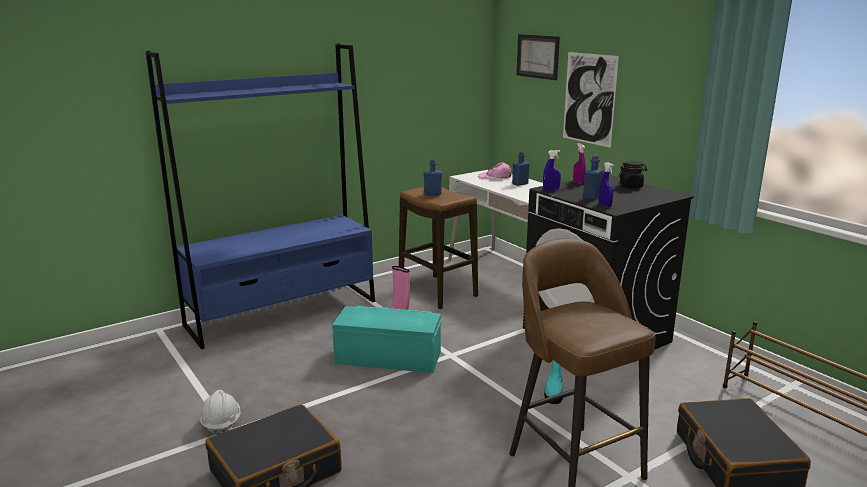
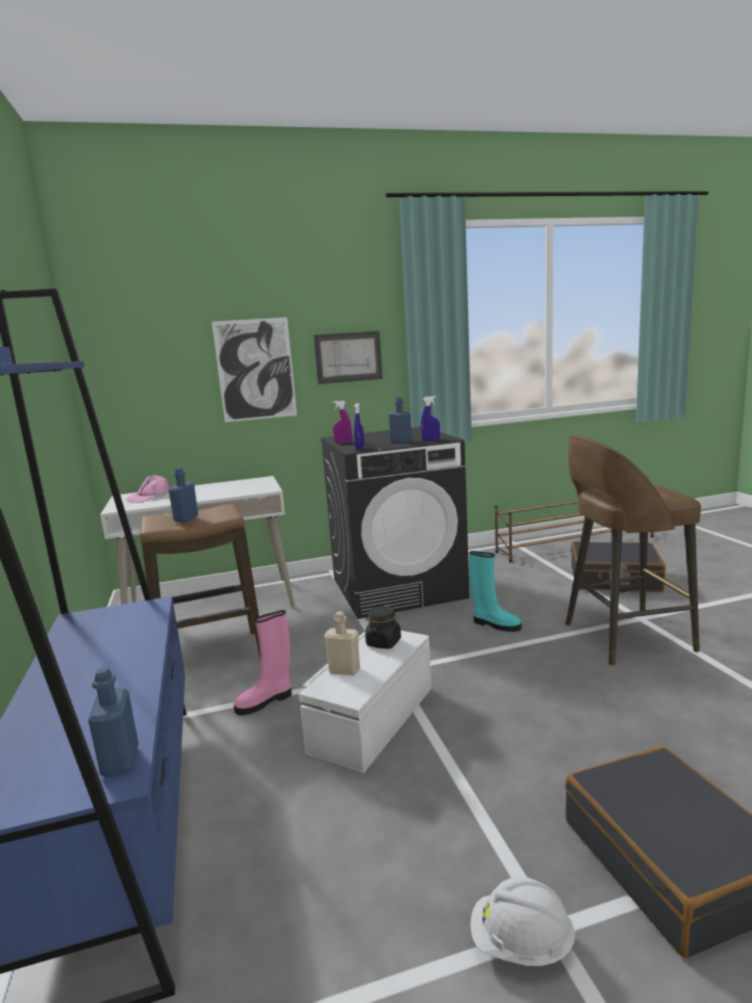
camera: 70 degrees left, 5 degrees down
(374, 313) = (344, 670): none -> beige bottle
(388, 357) = (371, 718): turquoise storage box -> white storage box
(520, 184) = (199, 490): blue bottle -> blue bottle (120, 761)
(538, 56) = (158, 333): picture -> picture (348, 357)
(631, 186) = (375, 434): black jar -> black jar (383, 642)

